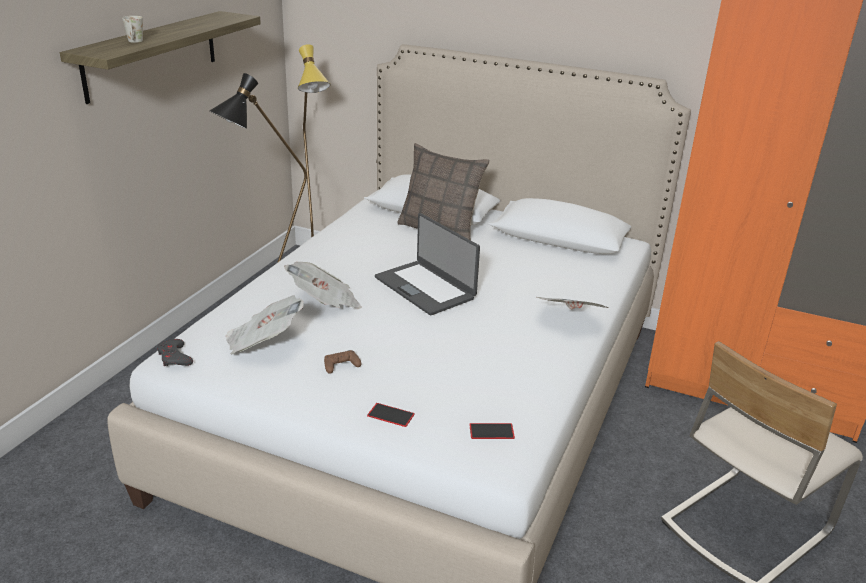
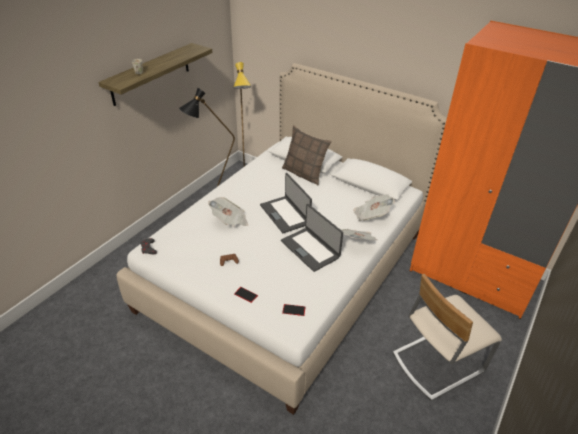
camera: 10 degrees right, 10 degrees up
(263, 342) = (193, 243): newspaper -> newspaper (371, 215)
(489, 335) = (310, 249): none -> laptop

